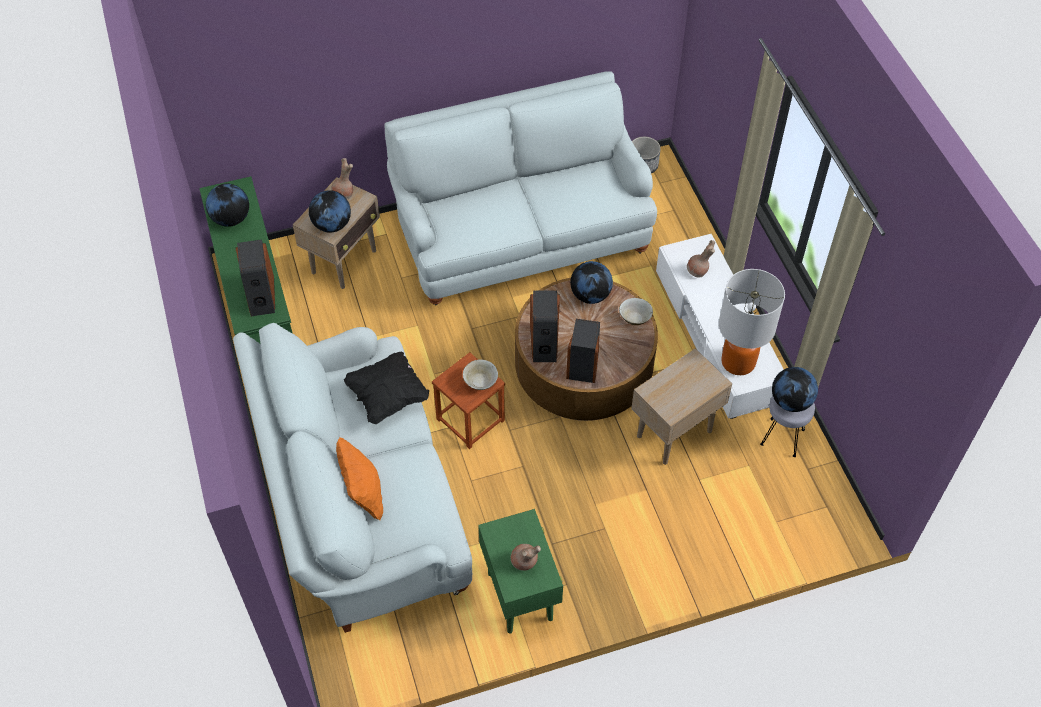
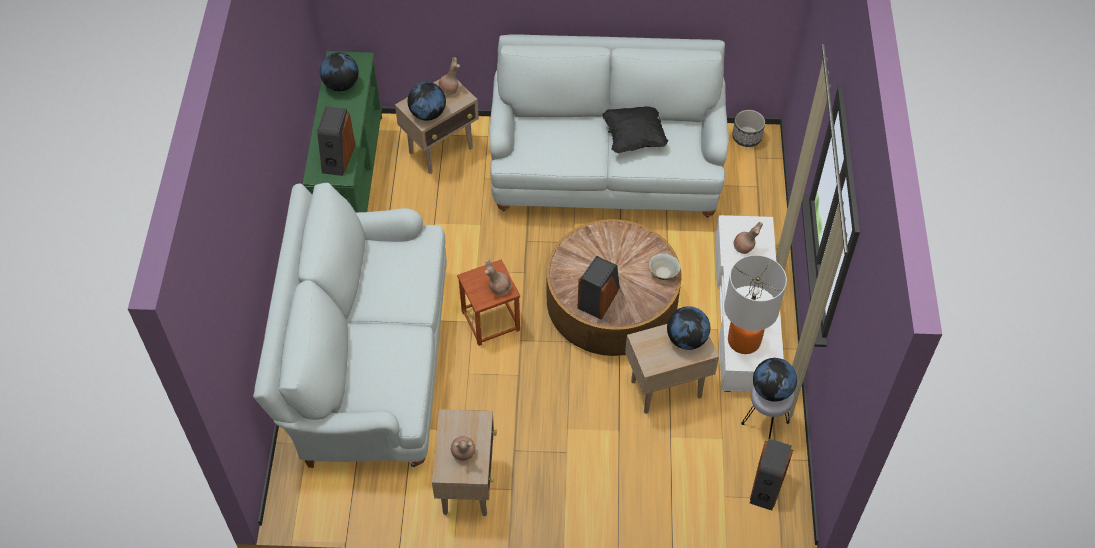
camera: 20 degrees right, 0 degrees up
(363, 496) = (354, 354): orange pillow -> none
(388, 396) = (411, 275): black pillow -> black pillow (634, 137)
(480, 382) = (499, 288): beige bowl -> brown vase
(520, 595) = (467, 485): green side table -> beige side table
(544, 343) = (572, 271): speaker -> speaker (766, 487)
(590, 295) = (632, 241): globe -> globe (686, 339)

